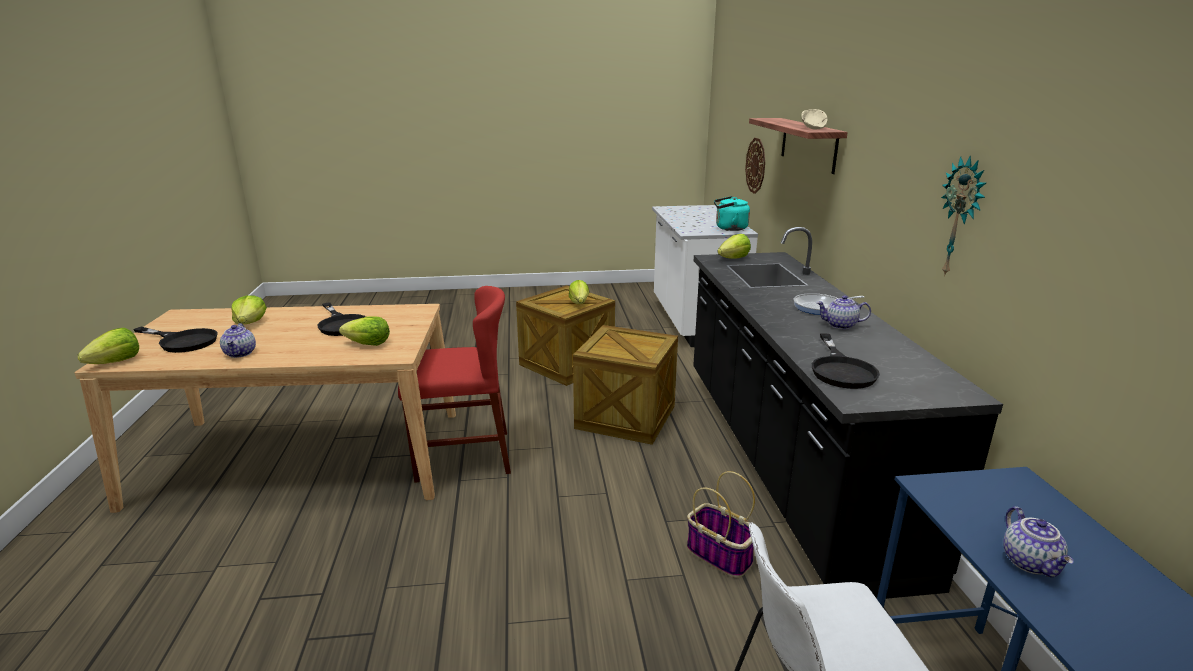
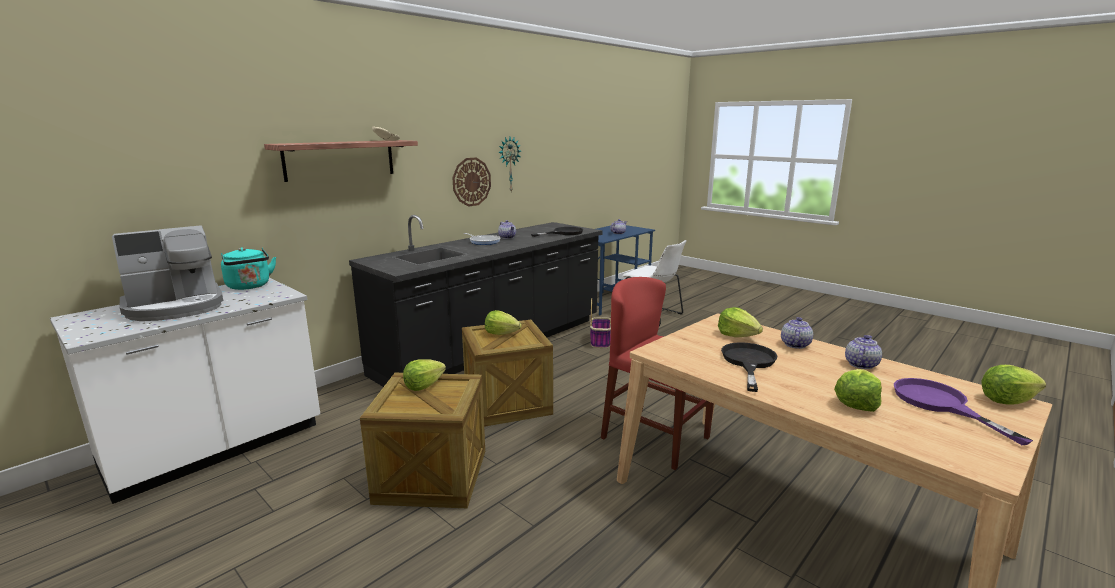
camera: 130 degrees left, 5 degrees down
(182, 341) = (939, 404): black frying pan -> purple frying pan
(307, 353) = (794, 344): none -> teapot
(699, 217) = (176, 307): none -> coffee machine
(734, 258) = (393, 266): lettuce -> lettuce (501, 333)
(756, 165) = (202, 211): wall clock -> wall clock (471, 182)

